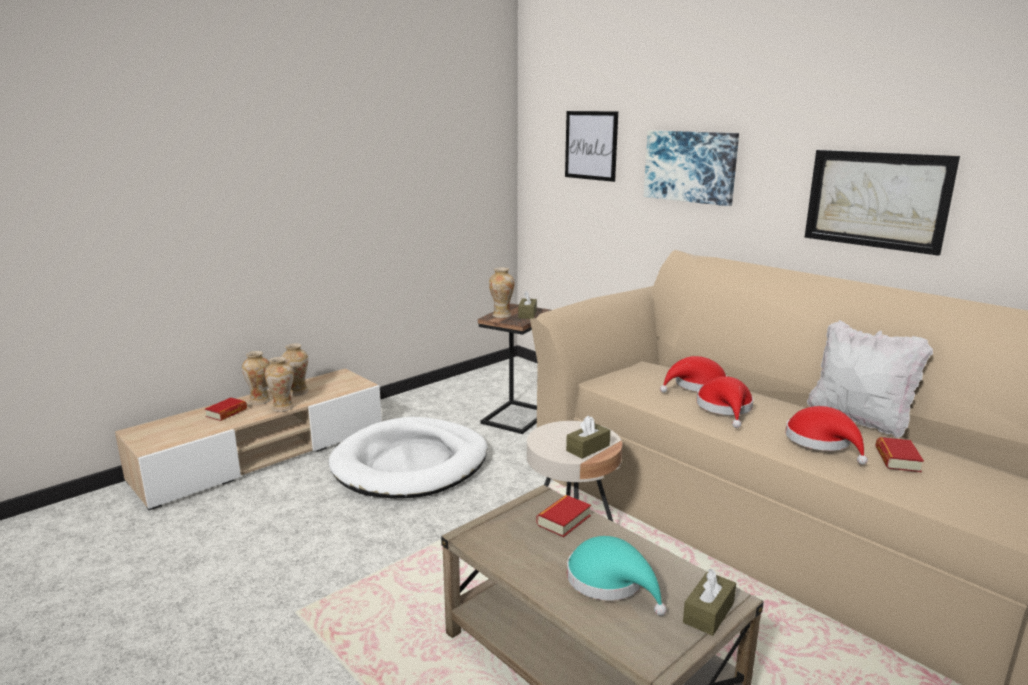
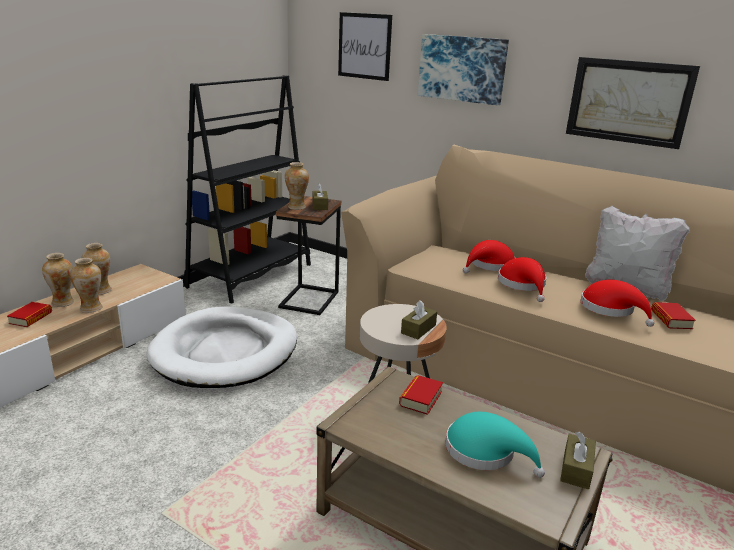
camera: 15 degrees left, 5 degrees up
(464, 389) = (251, 276): none -> black bookcase

